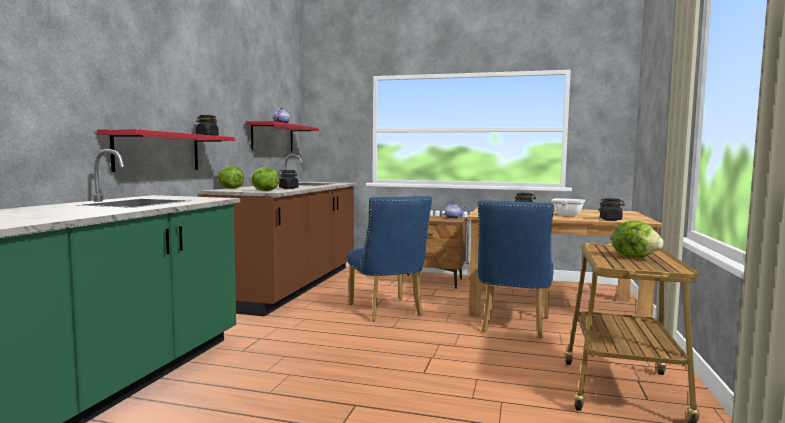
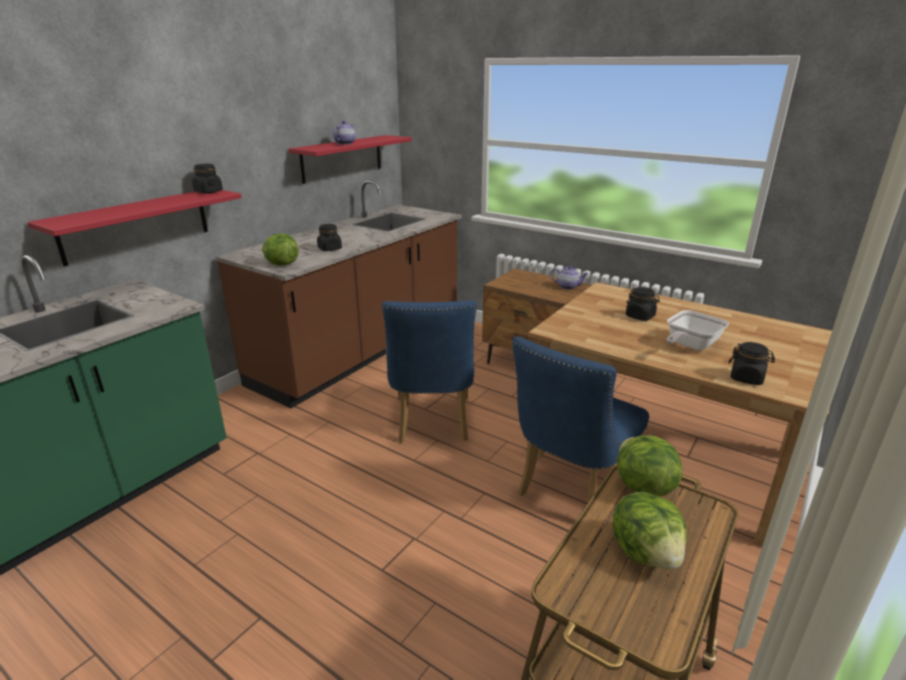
camera: 20 degrees right, 20 degrees up
(230, 188) = (260, 247): lettuce -> lettuce (642, 486)

